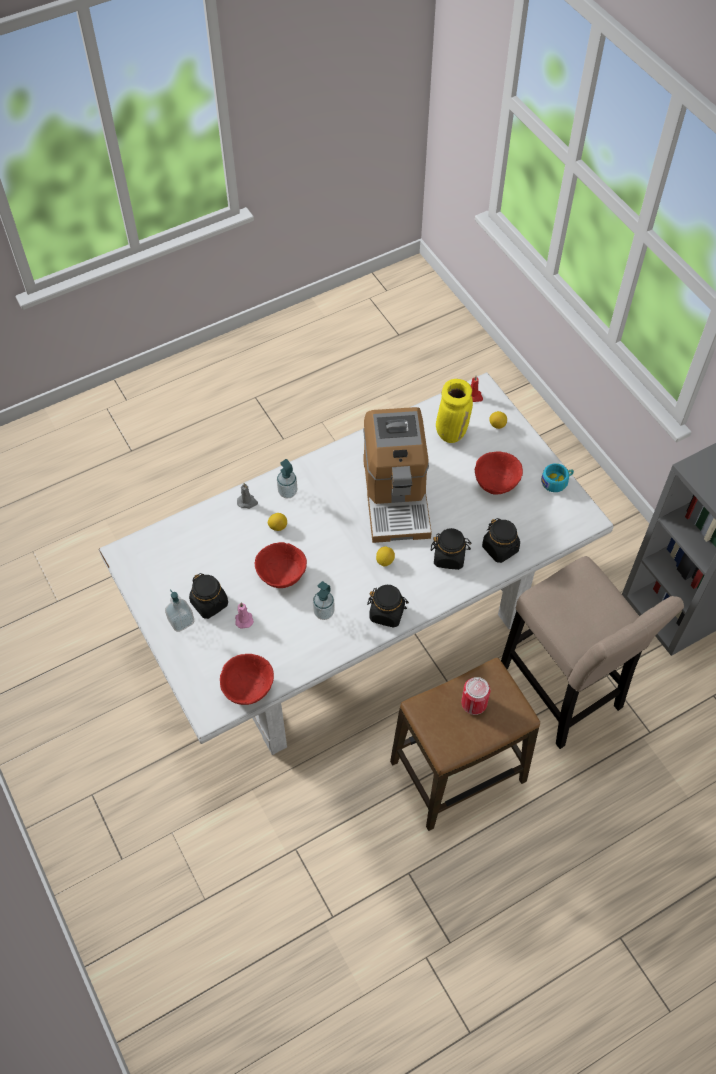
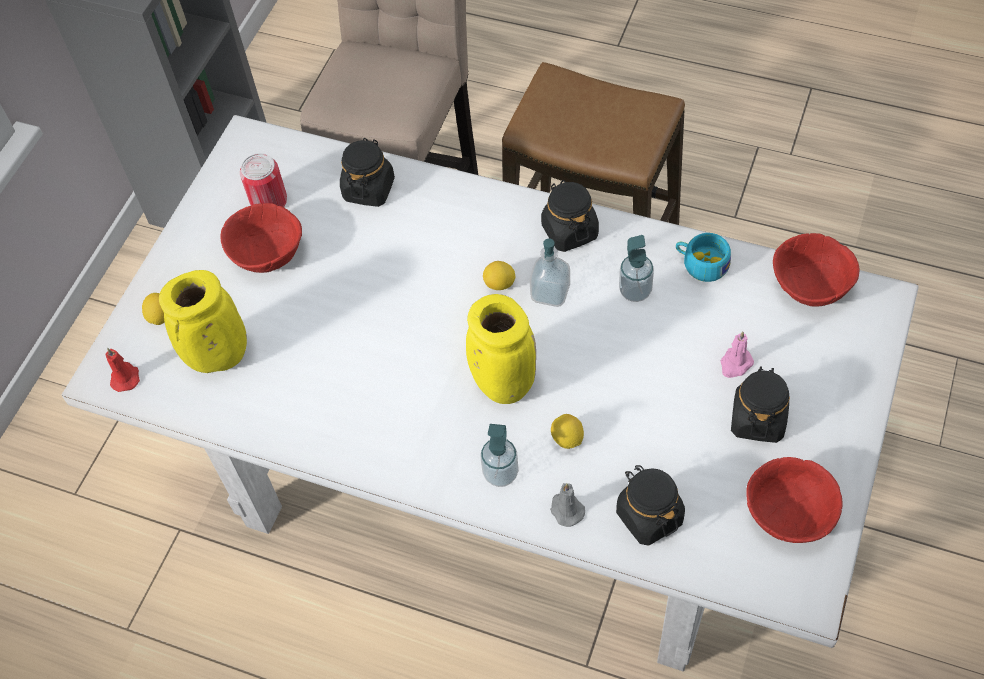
camera: 125 degrees left, 0 degrees up
(181, 621) = (815, 429): soap dispenser -> soap dispenser (550, 293)
(281, 575) = (633, 375): red bowl -> red bowl (789, 516)
(330, 523) = (501, 383): none -> yellow vase
(396, 496) = (388, 343): coffee machine -> none
(449, 557) = (429, 227): black jar -> black jar (649, 516)
(474, 703) = (579, 121): can -> can (269, 201)
(557, 481) = (211, 199): turquoise cup -> turquoise cup (701, 264)

